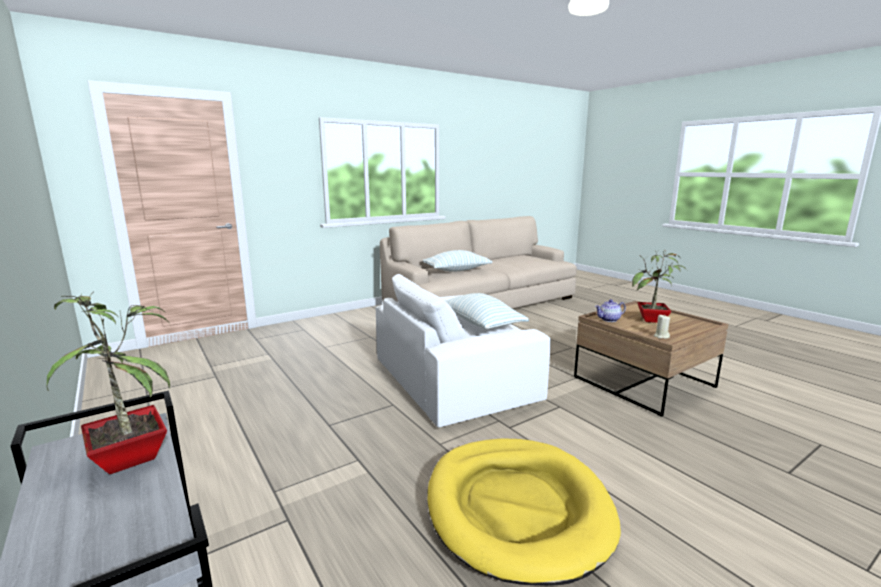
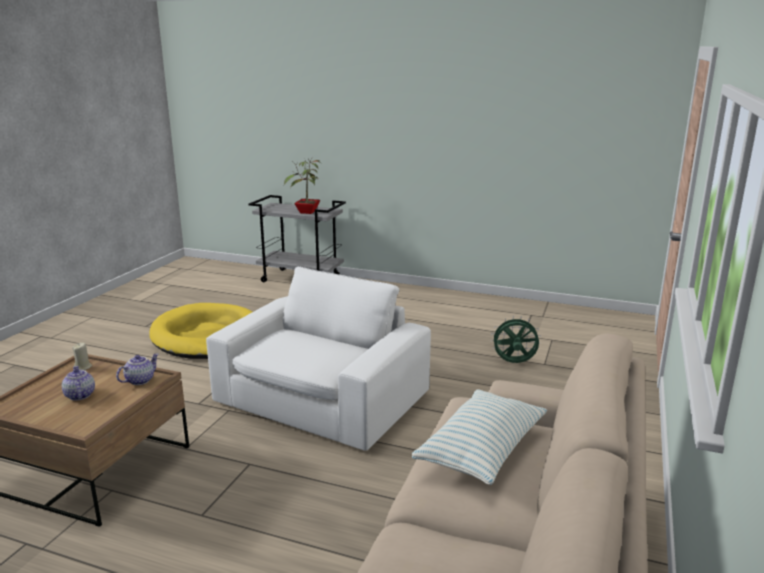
camera: 145 degrees right, 5 degrees up
(283, 360) = (514, 363): none -> green fan
(481, 323) = (295, 347): pillow -> none
(652, 320) = (79, 395): potted plant -> teapot

